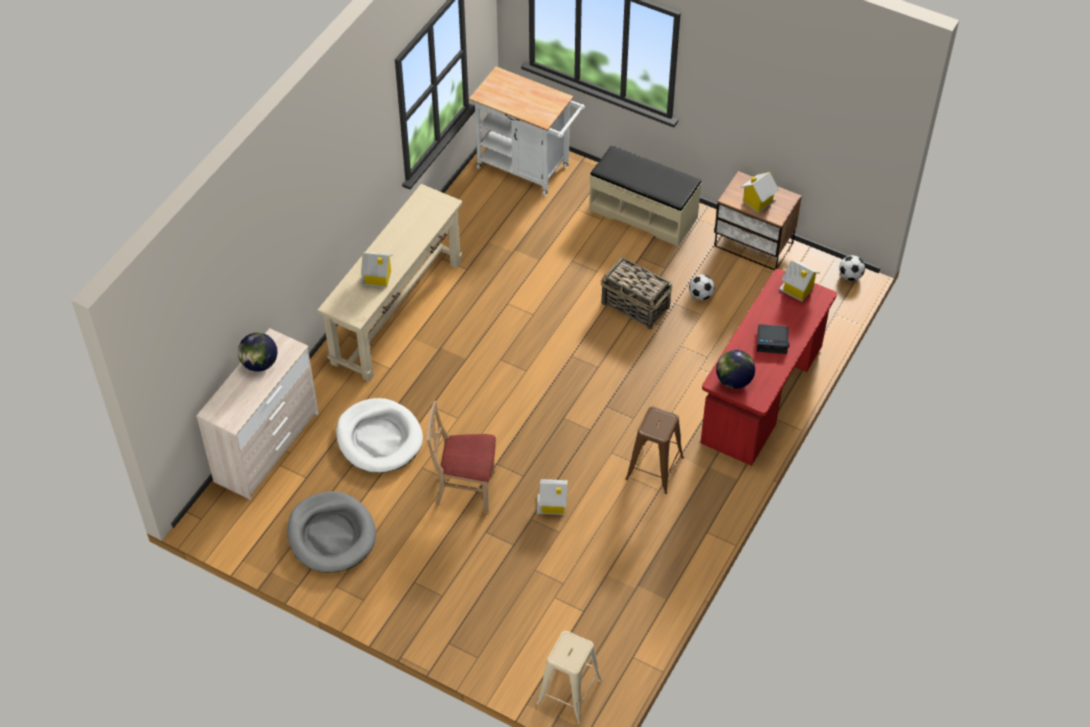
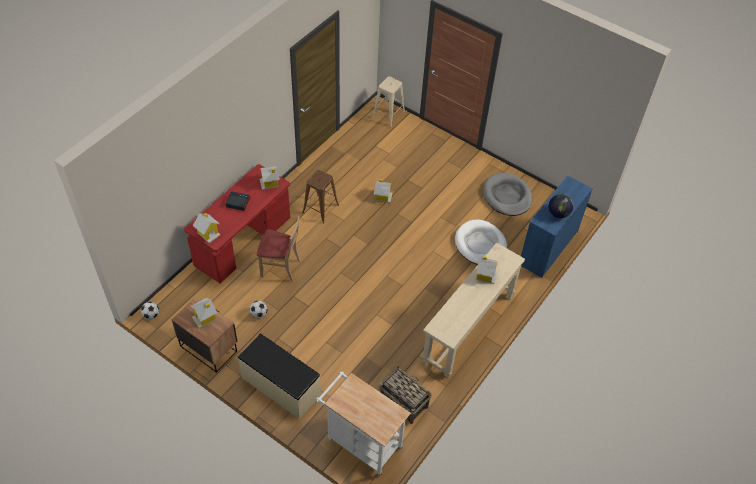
camera: 175 degrees left, 0 degrees up
(268, 448) = (547, 247): beige dresser -> blue dresser
(465, 489) = (431, 210): beige chair -> beige chair (280, 267)
(636, 306) = (305, 312): basket -> basket (403, 401)
(733, 380) = (270, 183): globe -> toy house

